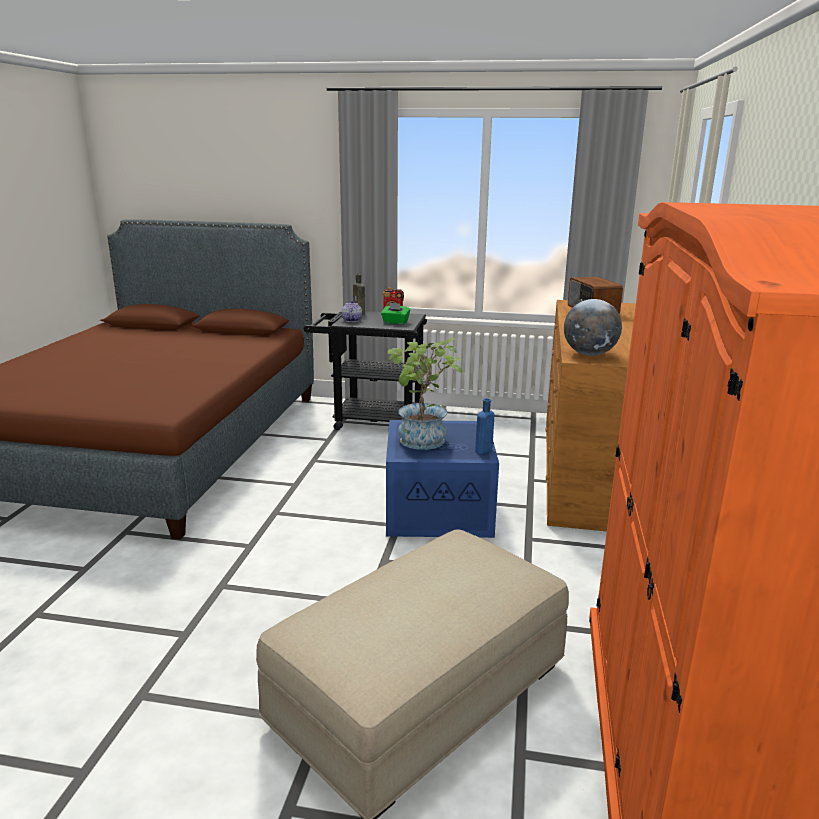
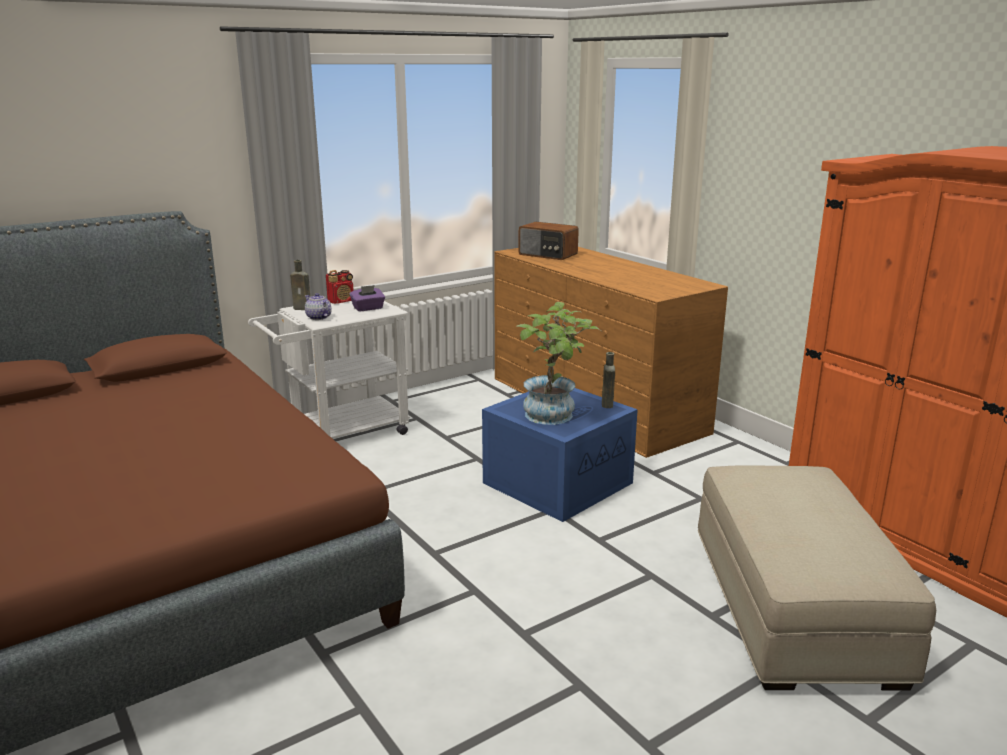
camera: 45 degrees left, 0 degrees up
(369, 420) = (340, 433): black cart -> white cart
(395, 322) = (368, 308): green tissue box -> purple tissue box
(482, 451) = (607, 405): blue bottle -> brown bottle
(589, 354) = (653, 290): globe -> none

